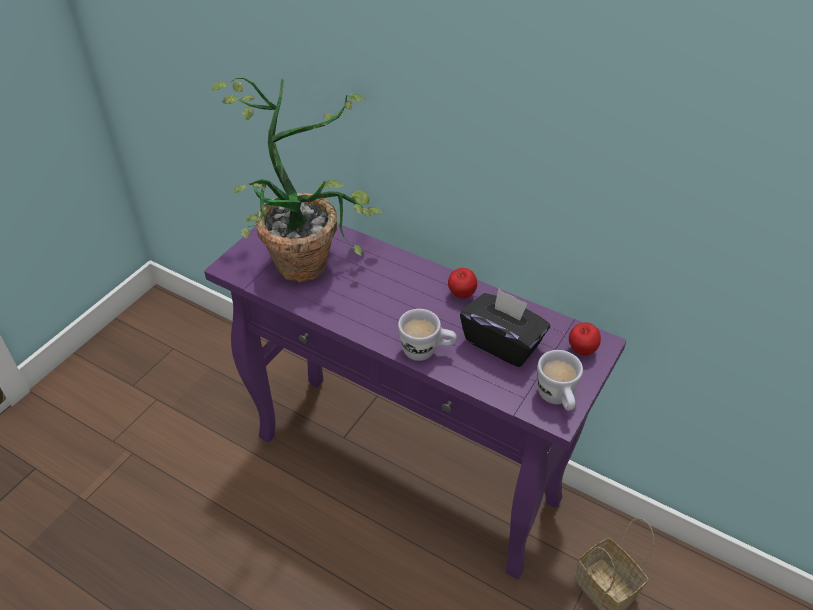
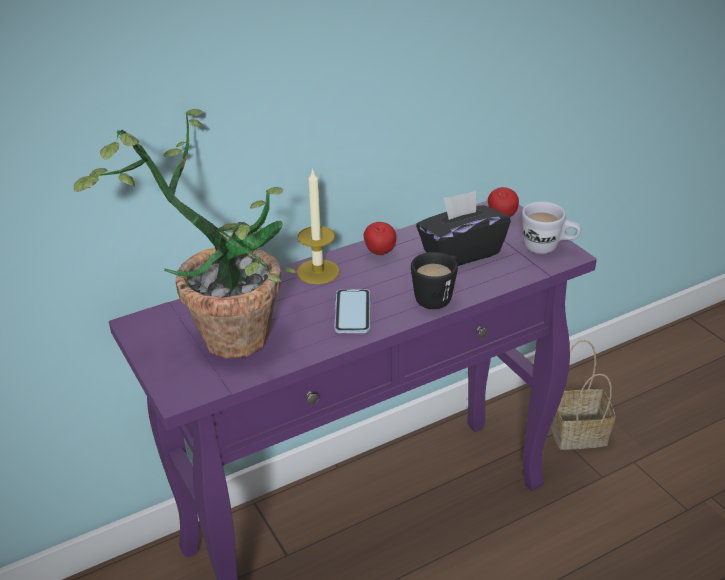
camera: 60 degrees left, 10 degrees down
(370, 311) = (352, 313): none -> phone
(410, 271) = (318, 271): none -> candle
(426, 351) = (438, 297): white mug -> black mug

